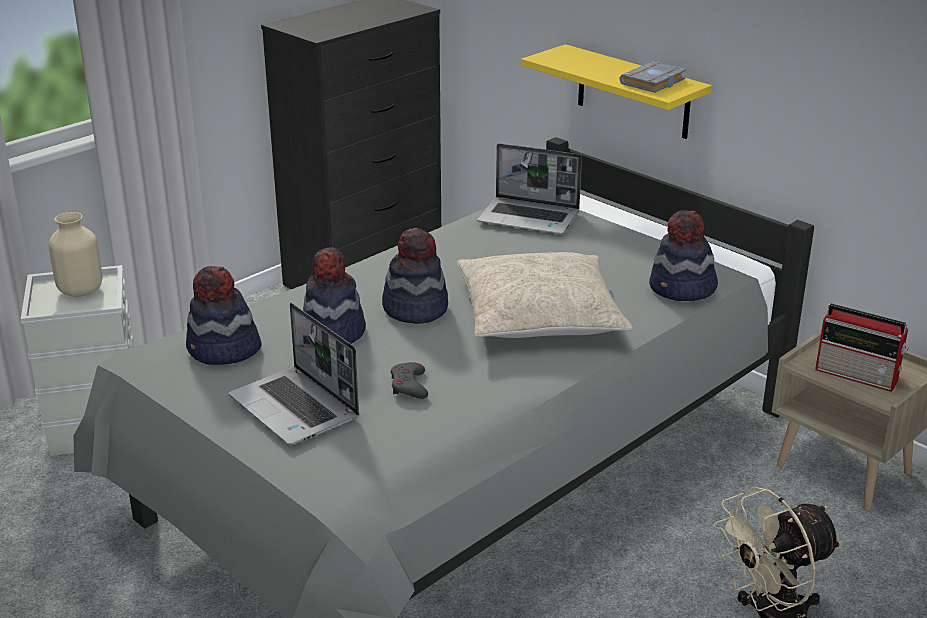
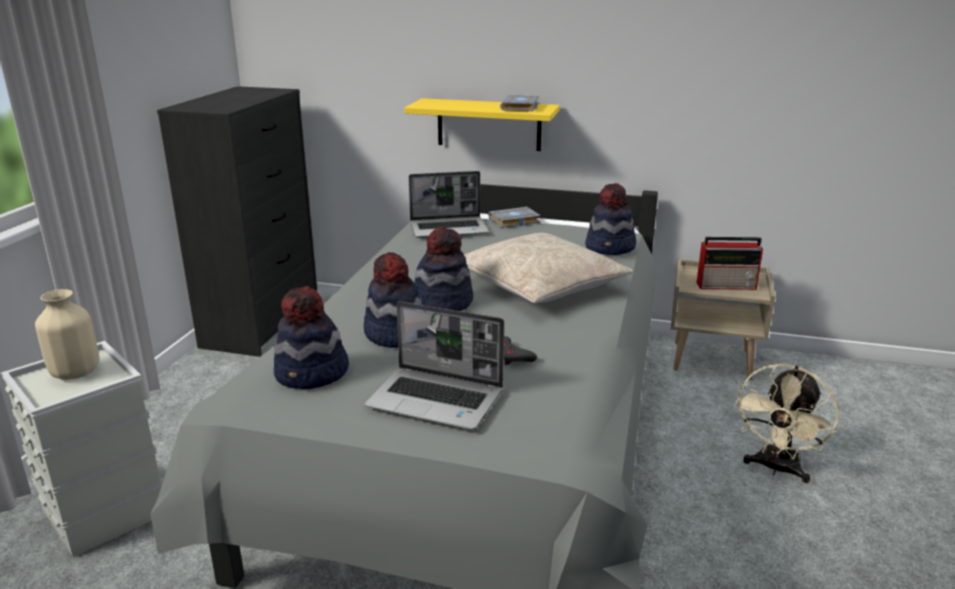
camera: 30 degrees left, 5 degrees down
(614, 225) = (514, 221): none -> grey book

